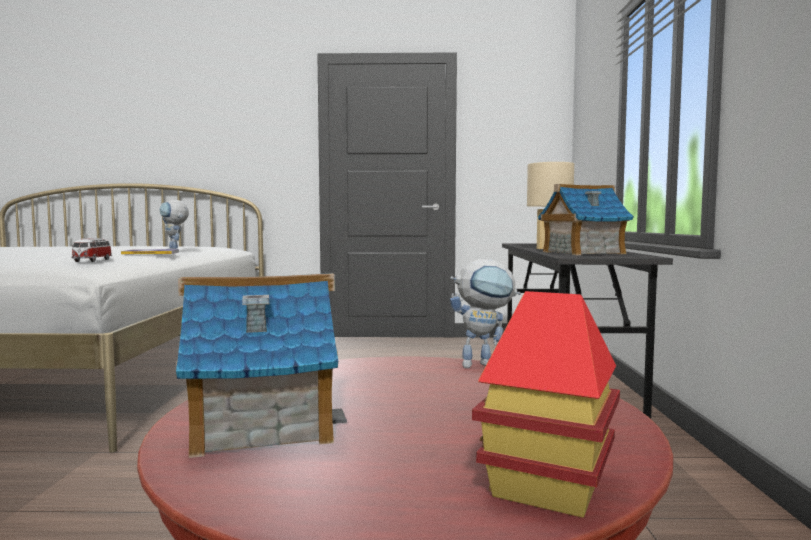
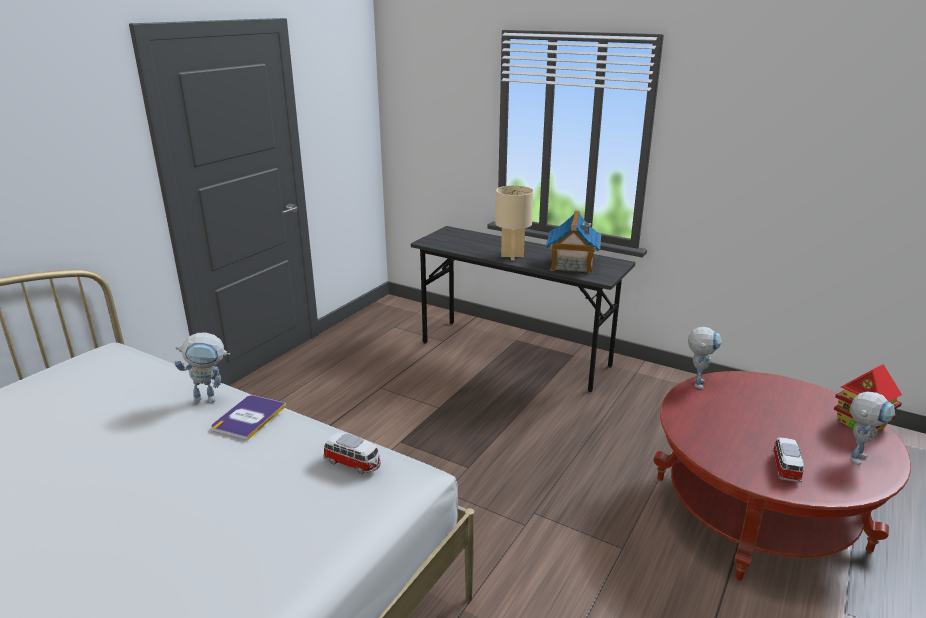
camera: 60 degrees left, 20 degrees up
(261, 424) = (785, 467): toy house -> toy car
(375, 484) = (857, 455): none -> toy robot

